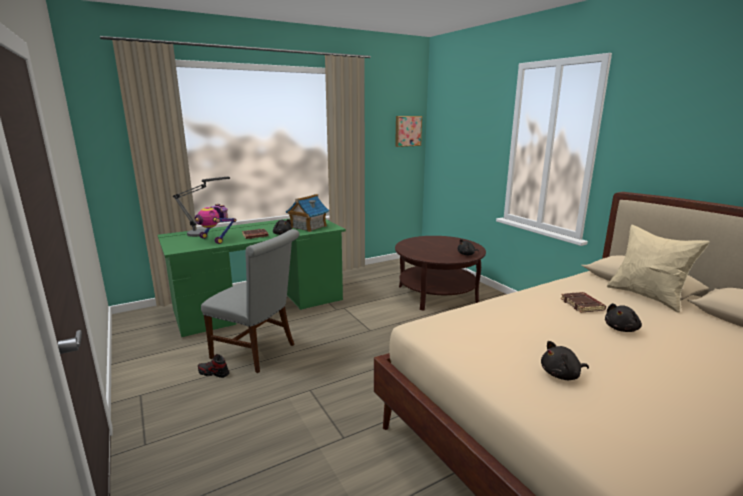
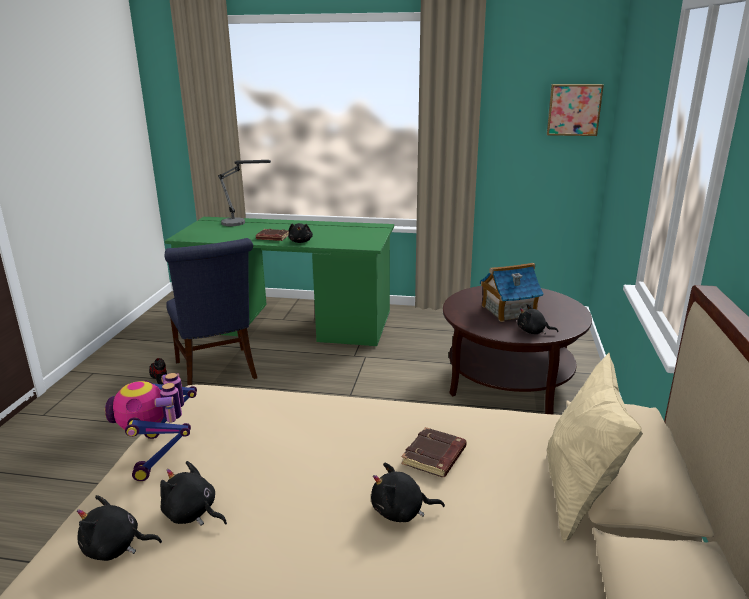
camera: 40 degrees right, 5 degrees up
(215, 239) = (232, 233): toy robot -> toy robot (160, 454)
(258, 352) = (218, 372): grey chair -> blue chair
(308, 227) = (346, 238): toy house -> toy house (508, 311)
(572, 409) = (115, 548): none -> black plush toy

